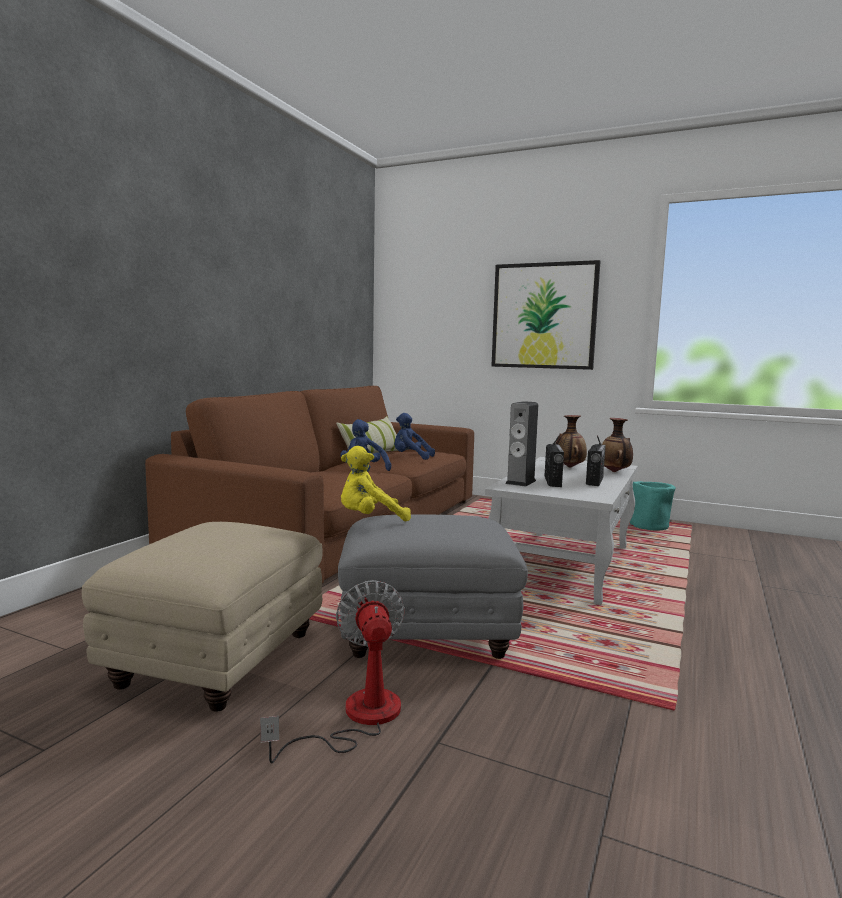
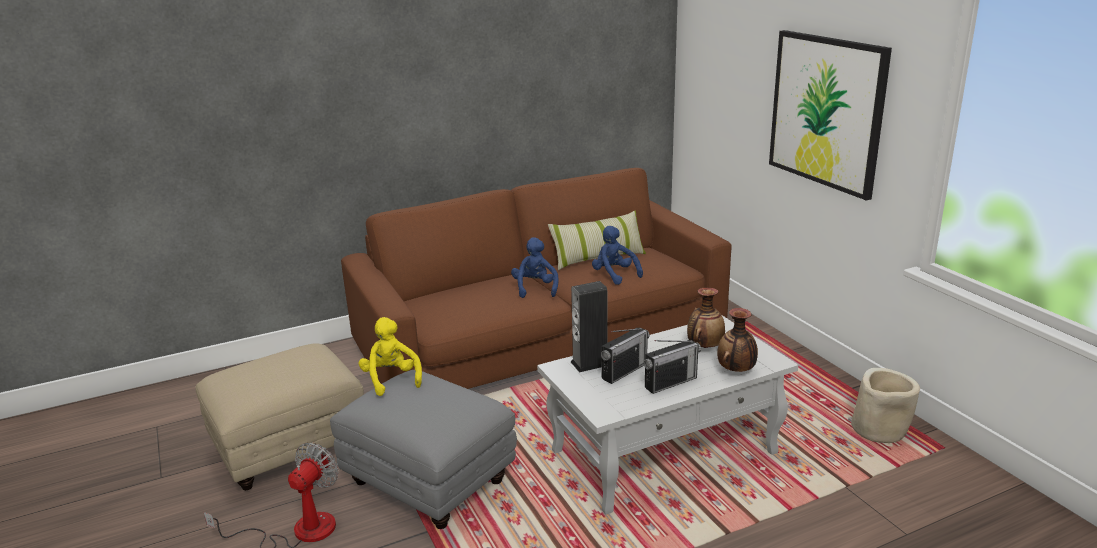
camera: 40 degrees right, 15 degrees up
(370, 519) = (391, 379): yellow plush toy -> yellow plush toy turned 45 degrees clockwise
(649, 526) = (879, 430): turquoise planter -> beige planter

